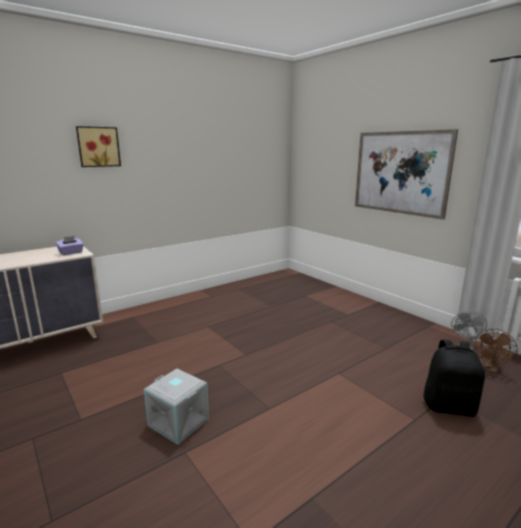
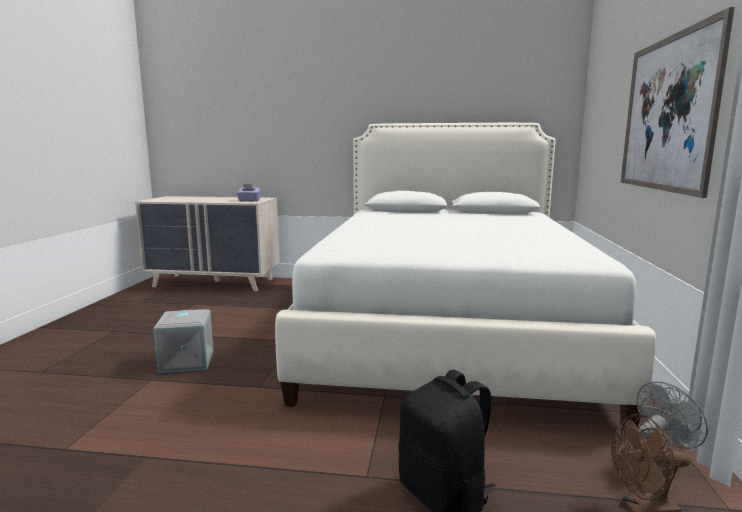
camera: 45 degrees right, 5 degrees down
(98, 147) = (304, 100): picture -> none
(287, 316) = (449, 329): none -> white bed

